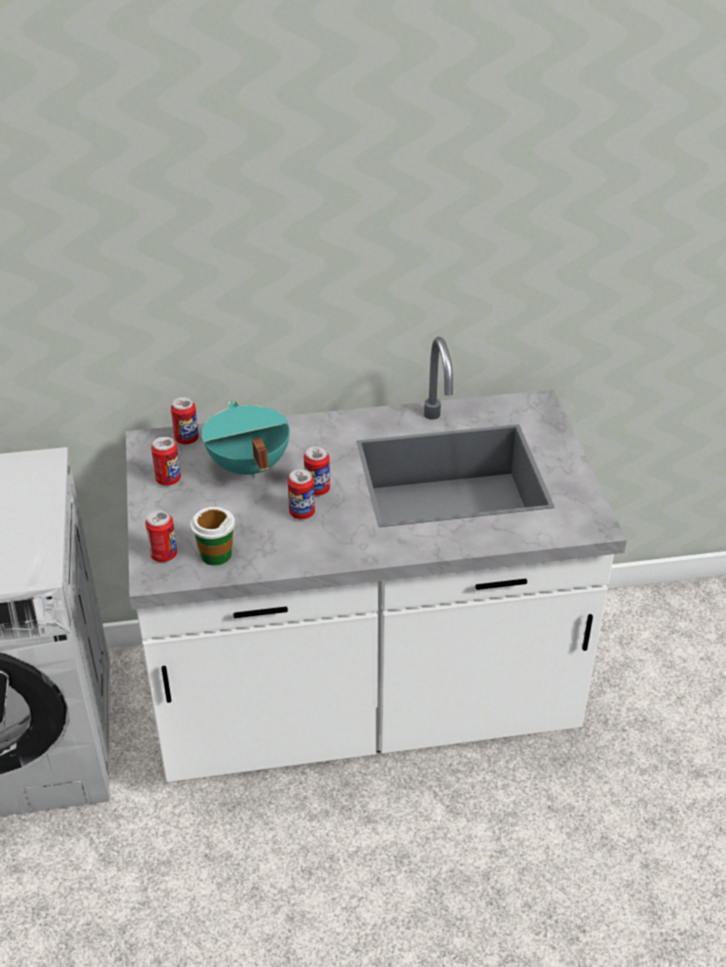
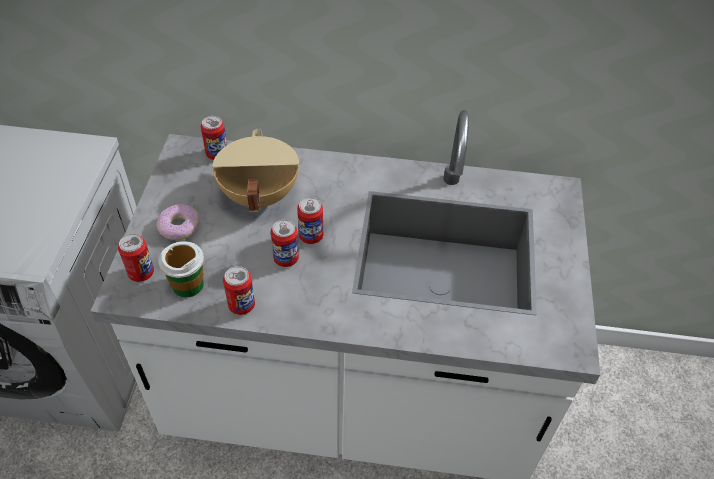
camera: 15 degrees right, 10 degrees up
(168, 480) = (182, 193): can -> can (241, 305)
(182, 509) = (179, 227): none -> donut
(247, 466) = (257, 195): turquoise cooking pot -> beige cooking pot

